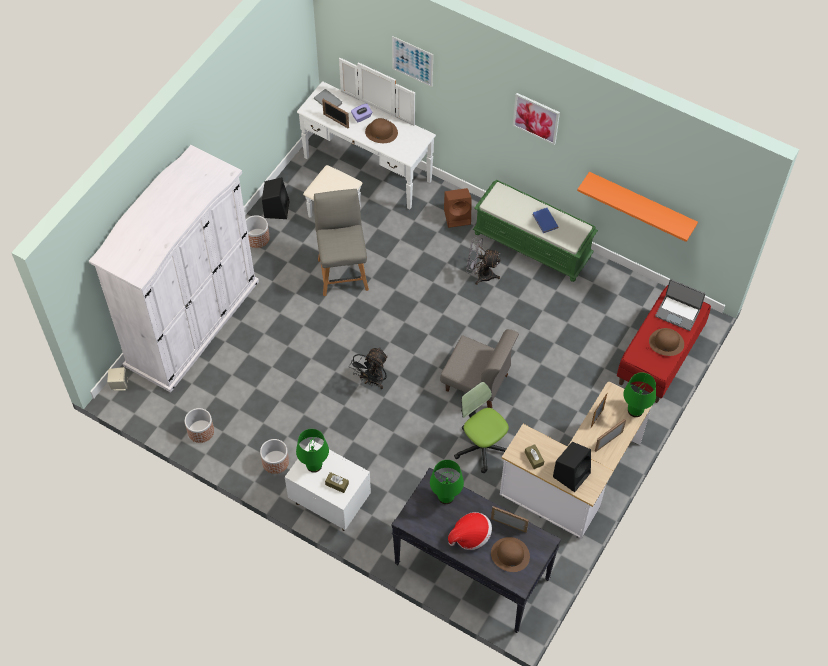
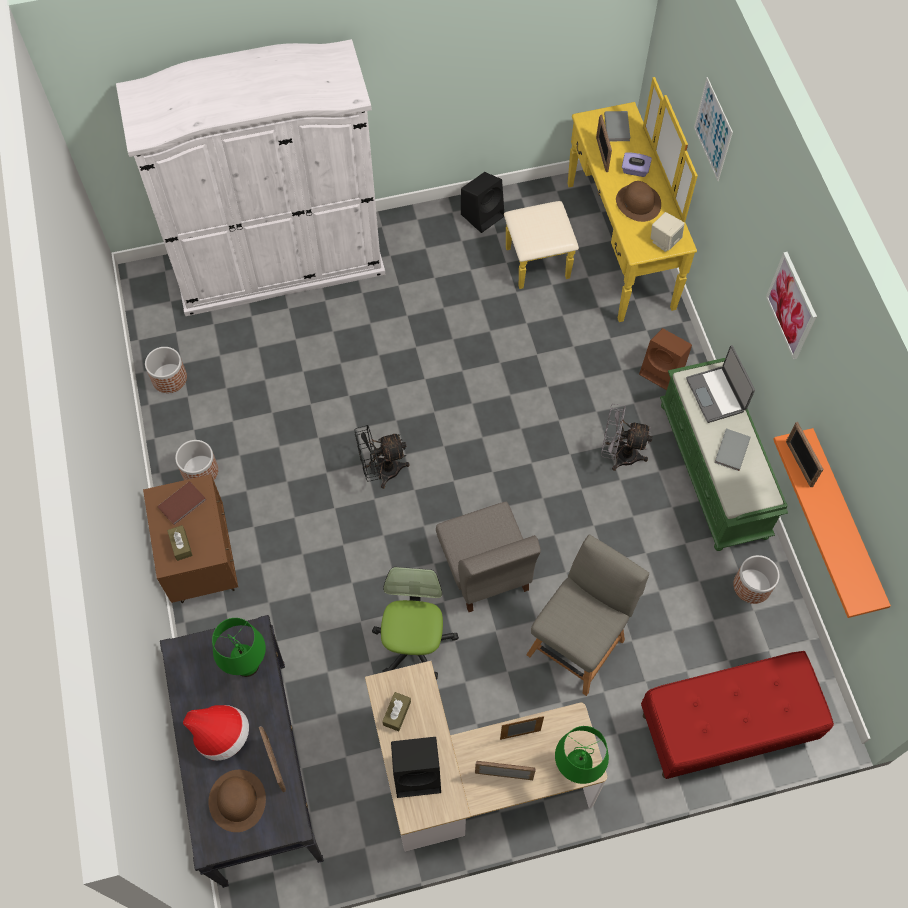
camera: 45 degrees right, 5 degrees up
(119, 384) = (152, 270): beige speaker -> beige speaker (664, 241)
(257, 238) = (431, 229): planter -> planter (752, 585)
(314, 465) = (183, 504): green table lamp -> brown book
(329, 503) = (202, 561): white nightstand -> brown nightstand
(342, 272) = (476, 333): grey chair -> grey chair (577, 644)
(360, 179) = (601, 249): white dresser -> yellow dresser
(480, 274) = (619, 454): grey fan -> grey fan turned 45 degrees counterclockwise
(544, 221) = (730, 450): blue book -> grey book
(600, 192) = (798, 463): none -> picture frame
(666, 342) = (726, 719): brown hat -> none
(678, 312) = (780, 696): laptop -> laptop (716, 395)

